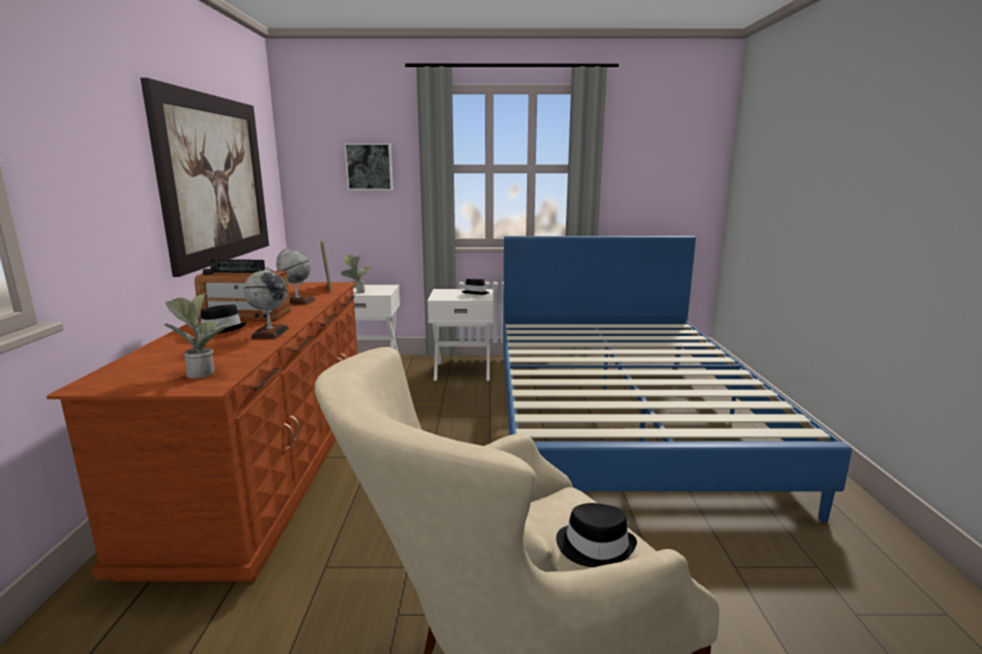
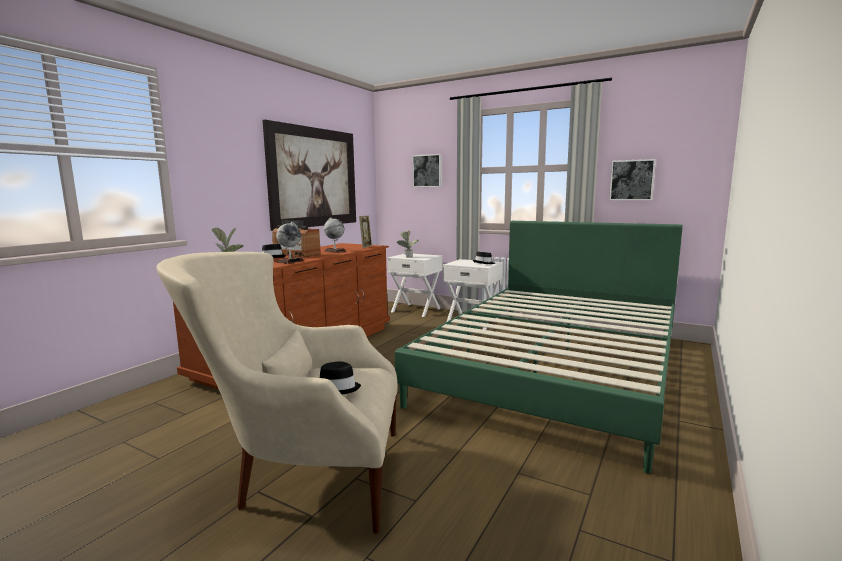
camera: 30 degrees right, 5 degrees down
(621, 419) = (556, 371): blue bed -> green bed
(635, 185) = (632, 180): none -> picture

